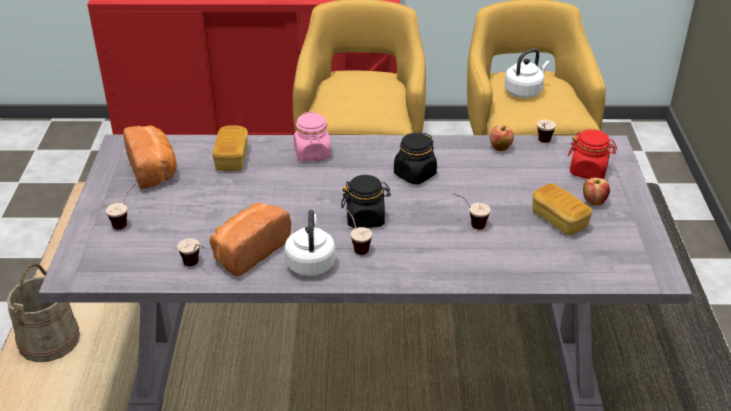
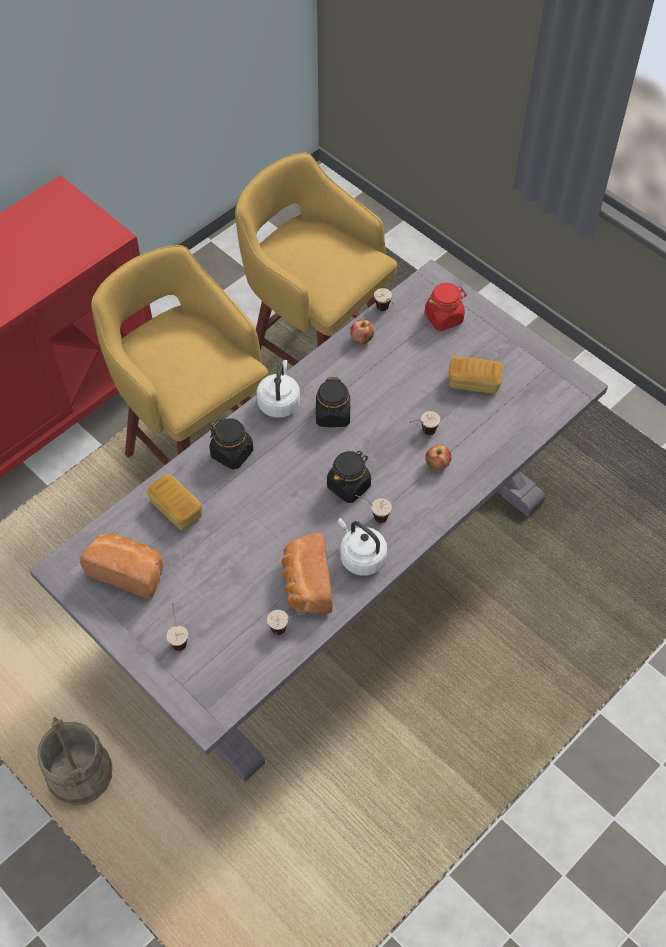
camera: 45 degrees left, 20 degrees up
(312, 153) = (232, 453): pink jar -> black jar
(524, 91) = (310, 260): white kettle -> white kettle (279, 402)
(594, 202) = (477, 347): apple -> apple (437, 465)

